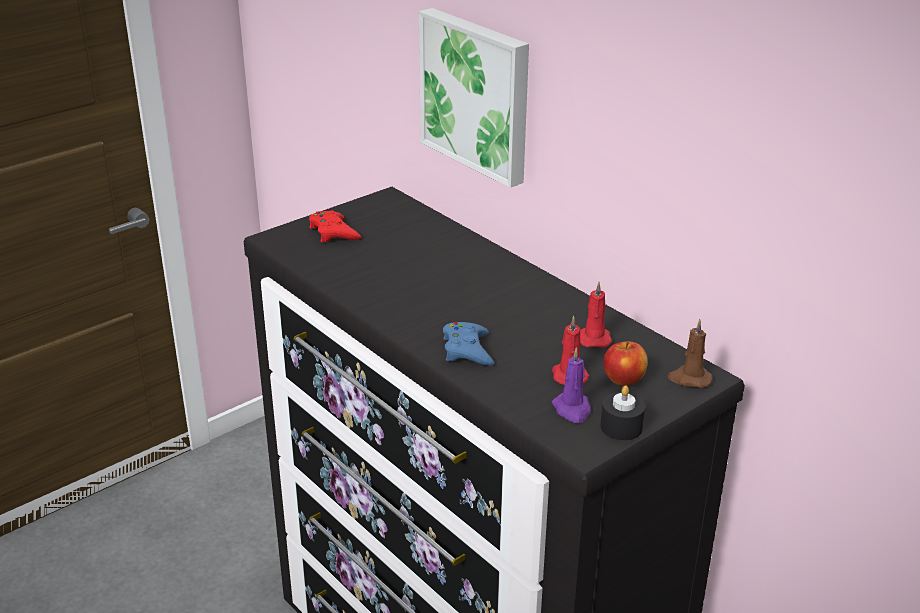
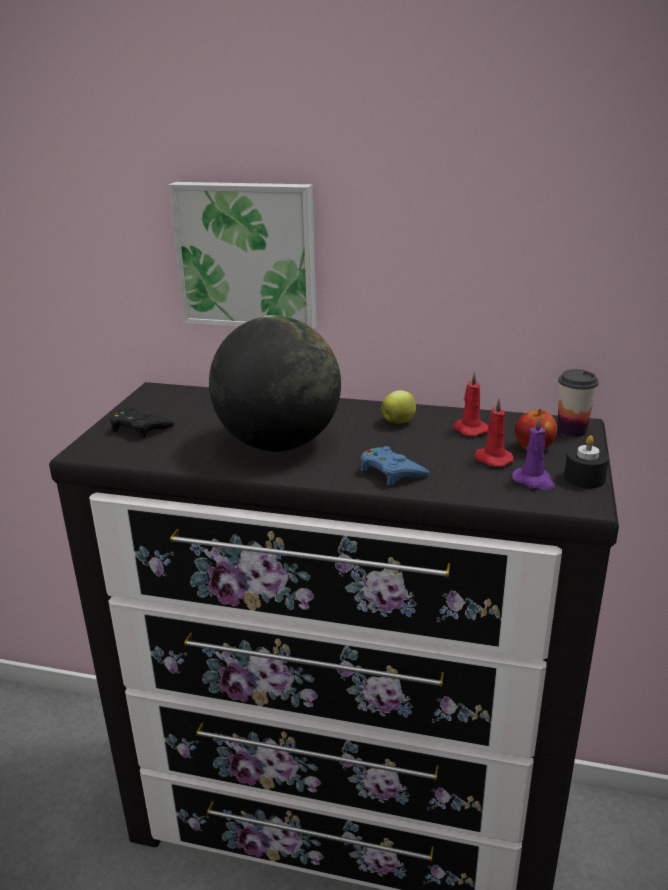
camera: 35 degrees left, 5 degrees down
(333, 232) = (139, 428): red game controller -> black game controller
(416, 288) = (279, 444): none -> globe
(543, 306) = (399, 422): none -> apple
(689, 378) = (571, 430): brown candle -> cup

